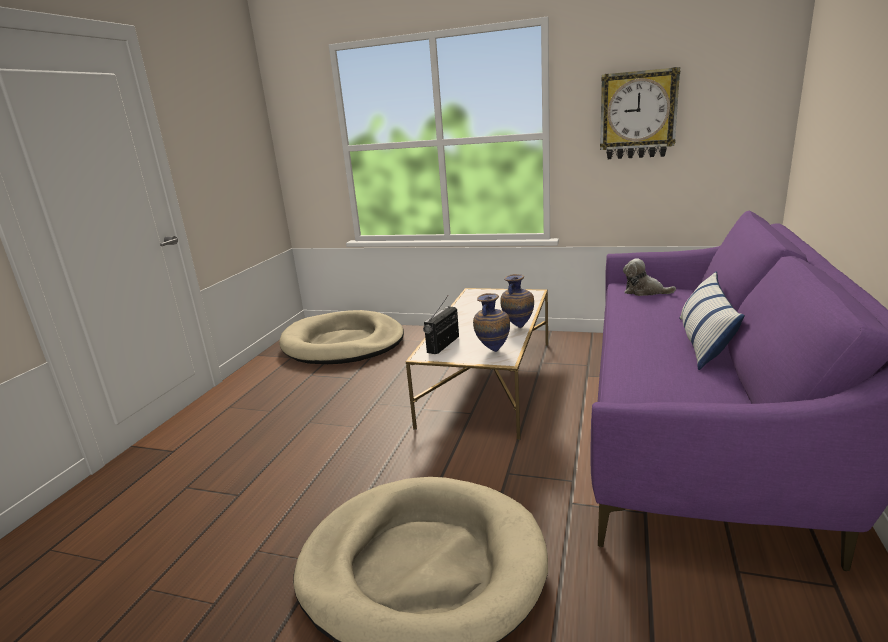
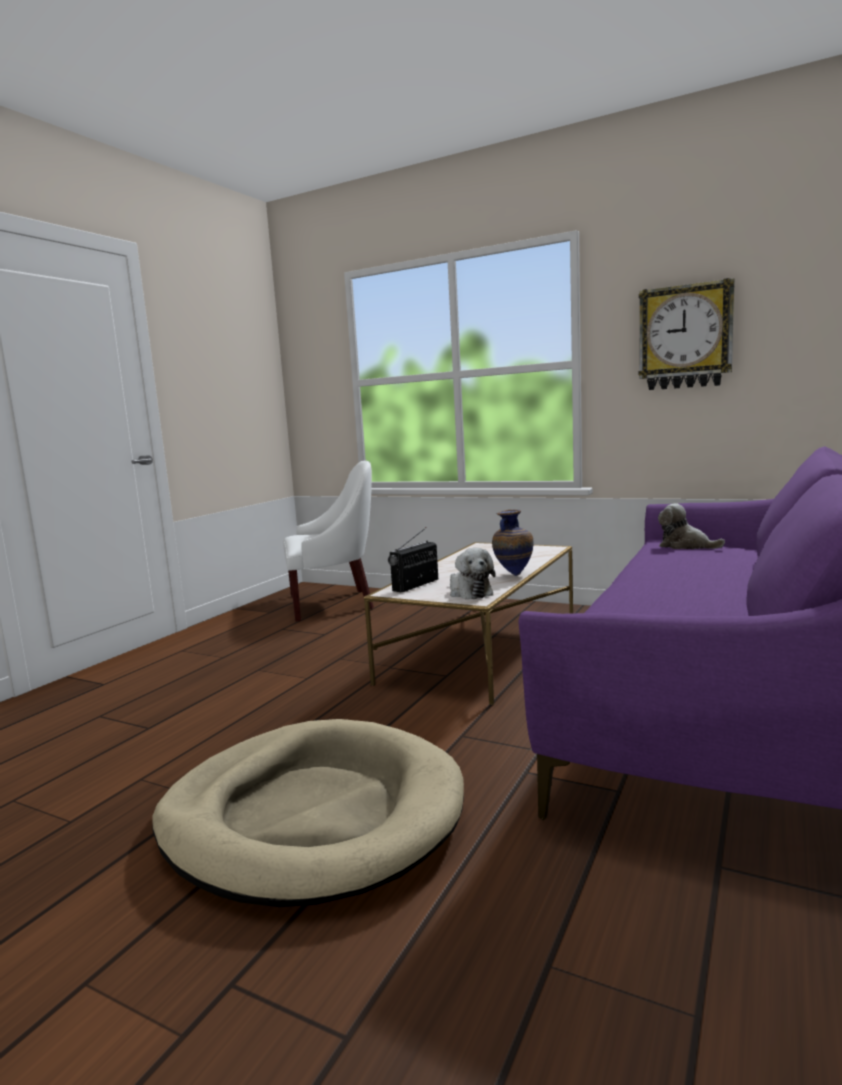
camera: 10 degrees right, 10 degrees down
(343, 343) = (332, 603): beige dog bed -> white armchair
(492, 350) = (469, 592): vase -> plush toy
(703, 342) = (730, 589): pillow -> none

